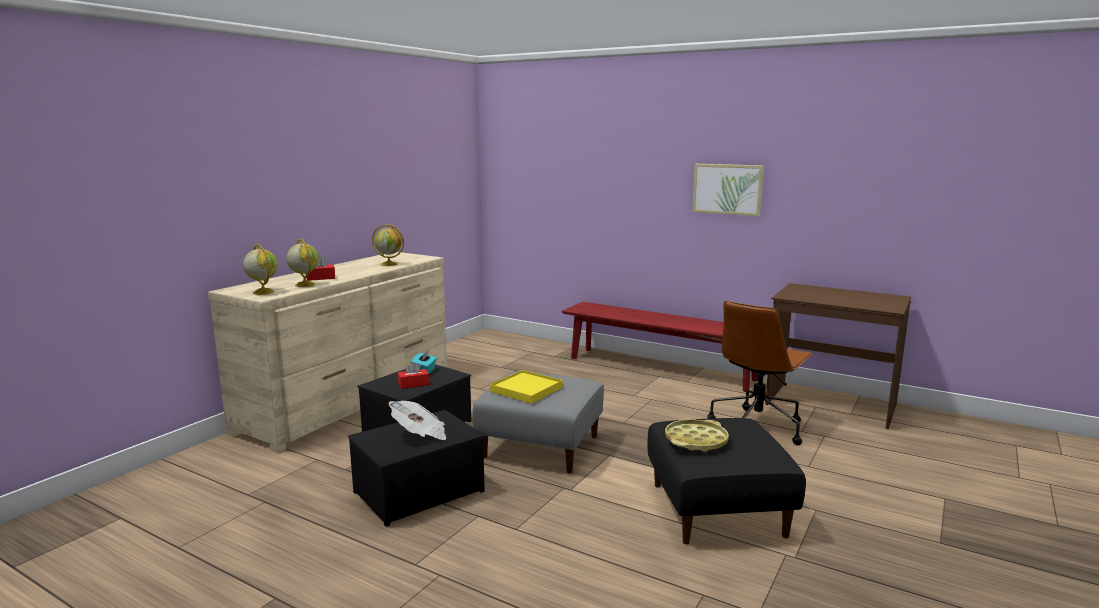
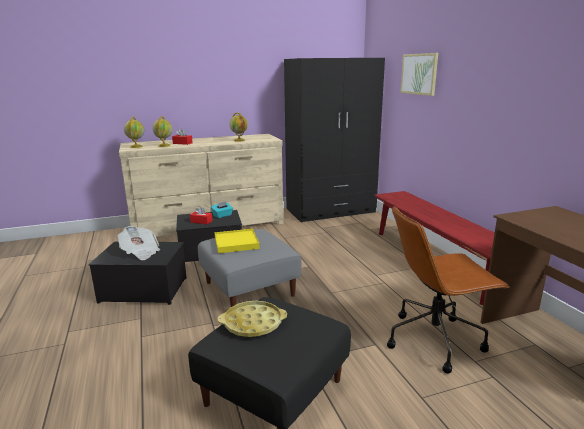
camera: 40 degrees right, 5 degrees up
(477, 347) = (331, 210): none -> black wardrobe
(727, 189) = (513, 97): picture -> picture (419, 74)

